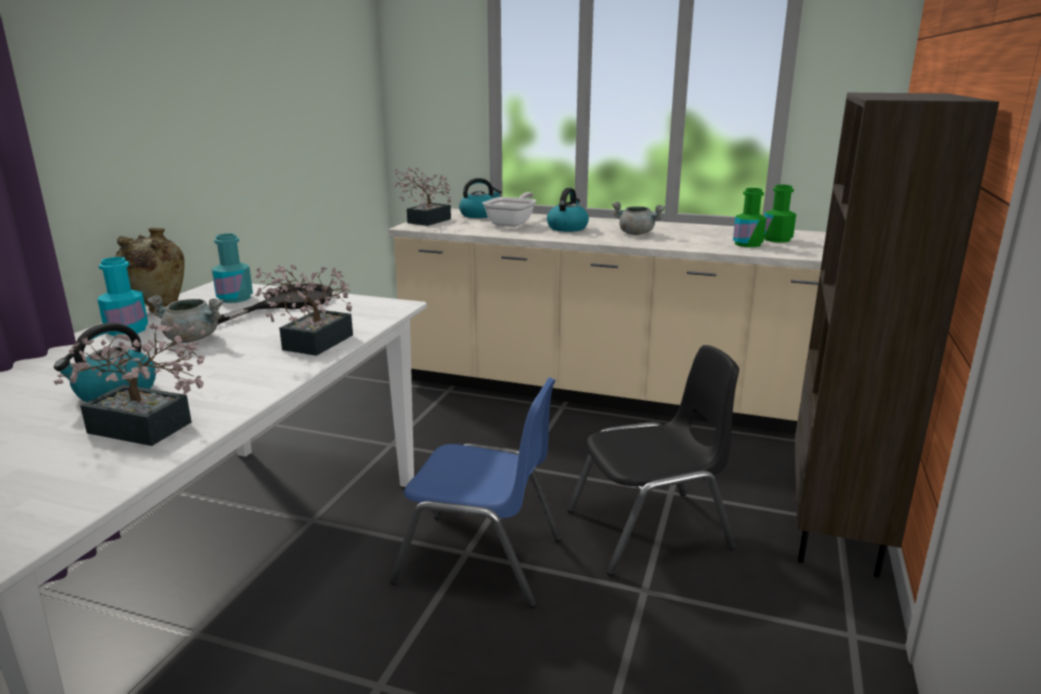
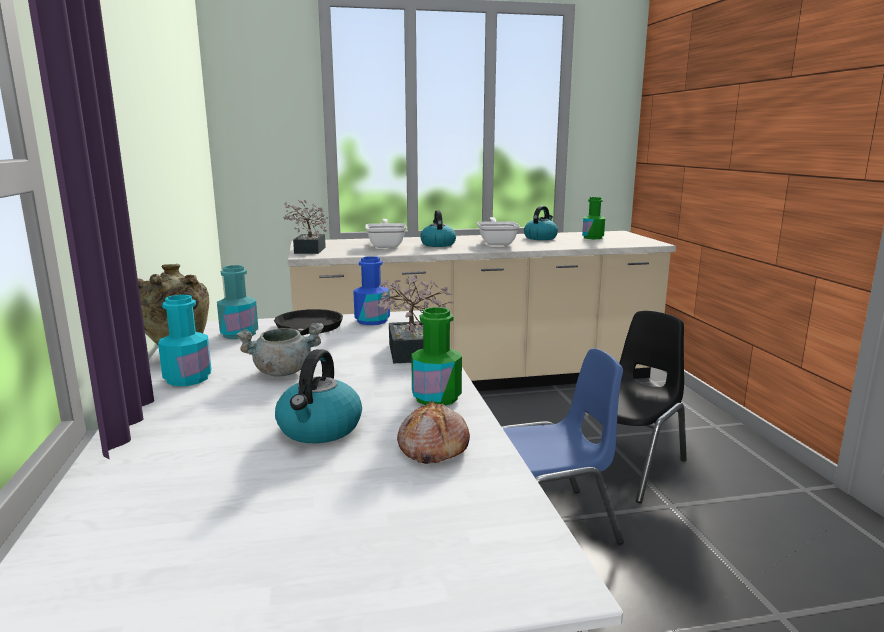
camera: 30 degrees left, 5 degrees down
(148, 430) = (432, 447): potted plant -> bread
(356, 305) = (372, 321): none -> blue bottle
(479, 215) = (342, 242): kettle -> kettle (540, 238)
(636, 234) = (497, 243): grey cooking pot -> frying pan
(747, 244) = (583, 242): green bottle -> green bottle (436, 397)
(836, 527) = (719, 429): brown bookcase -> none

